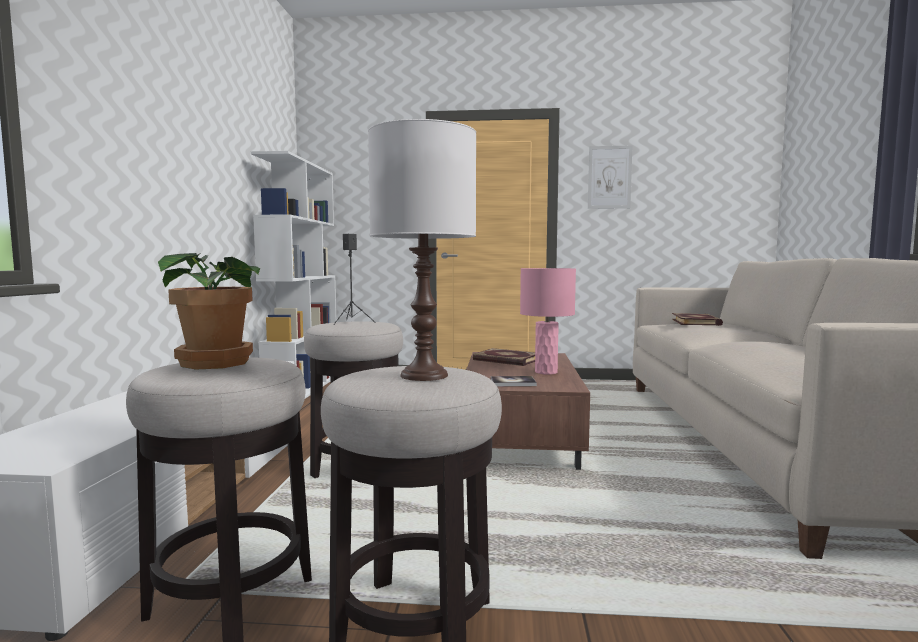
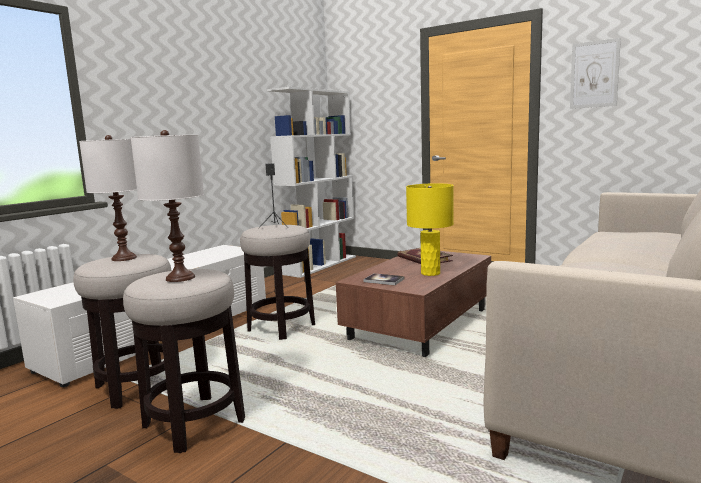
camera: 30 degrees right, 5 degrees up
(218, 362) = (123, 258): potted plant -> white table lamp
(546, 372) = (430, 273): pink table lamp -> yellow table lamp
(696, 322) = (627, 234): book -> none

